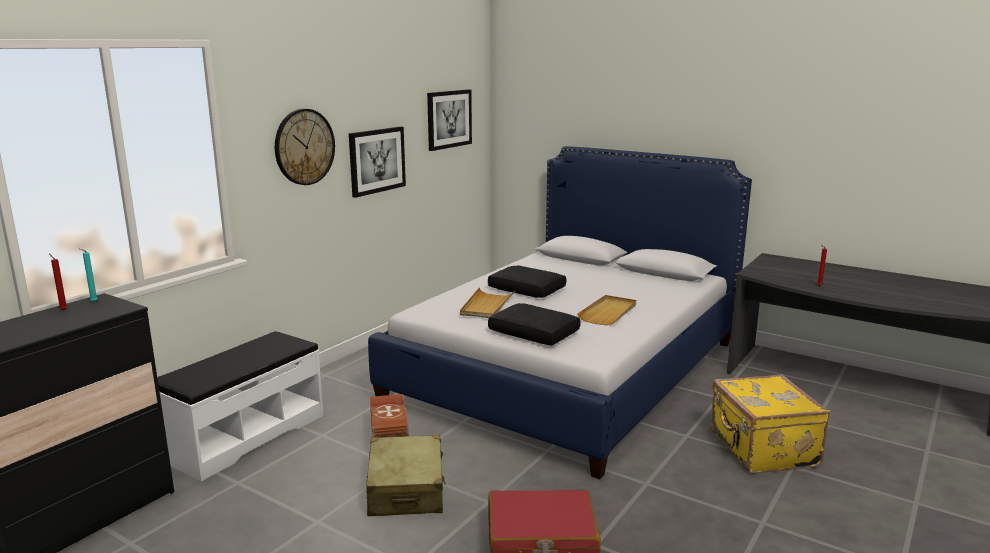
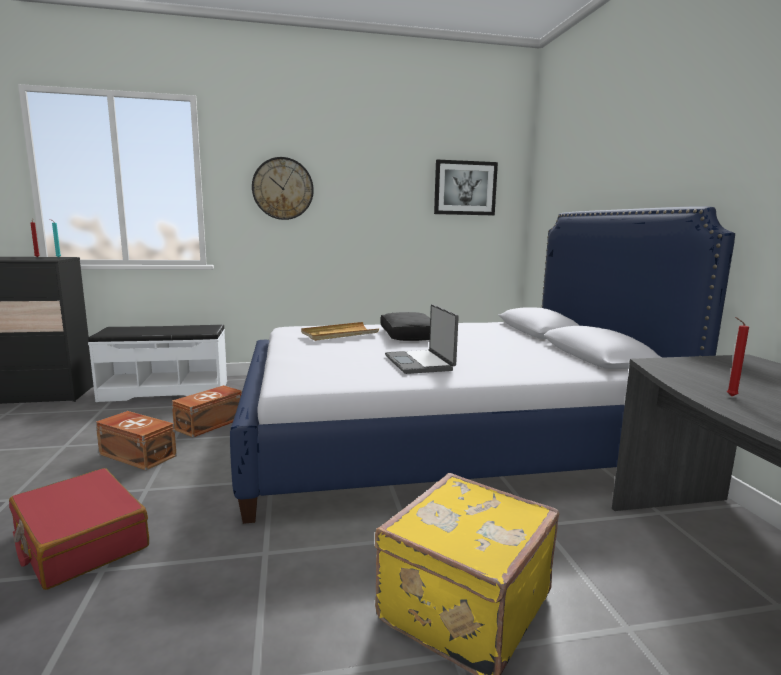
camera: 45 degrees right, 5 degrees down
(377, 160) = (365, 213): picture -> none
(406, 489) = (138, 454): beige suitcase -> brown storage box
(535, 333) = (312, 356): black pillow -> none
(608, 312) = (420, 363): beige tray -> laptop

